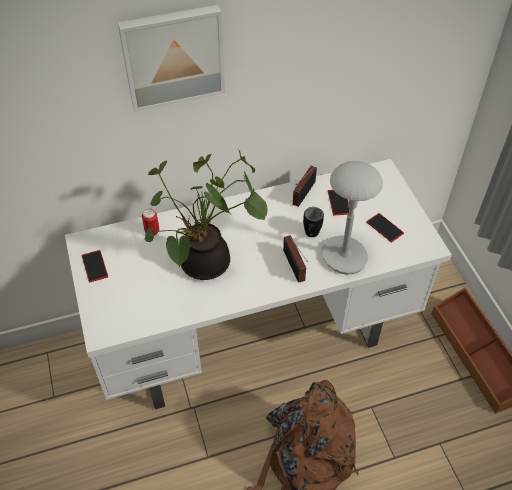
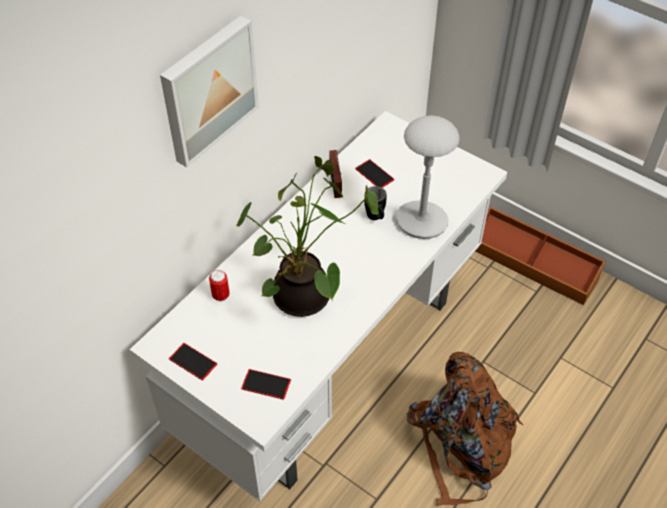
camera: 35 degrees left, 0 degrees up
(294, 267) = (387, 255): radio -> none
(385, 227) = (433, 177): phone -> phone (266, 384)

